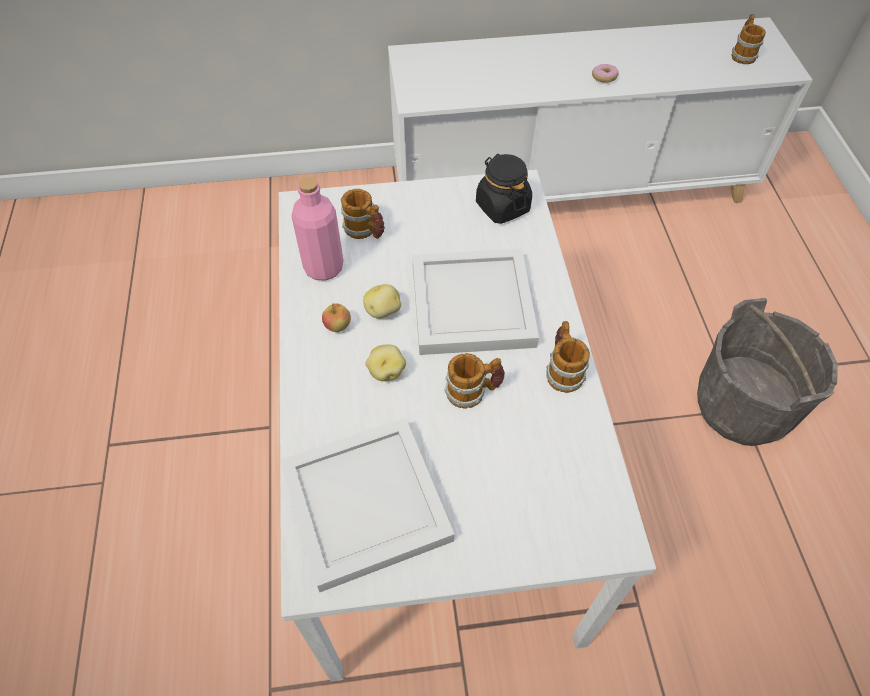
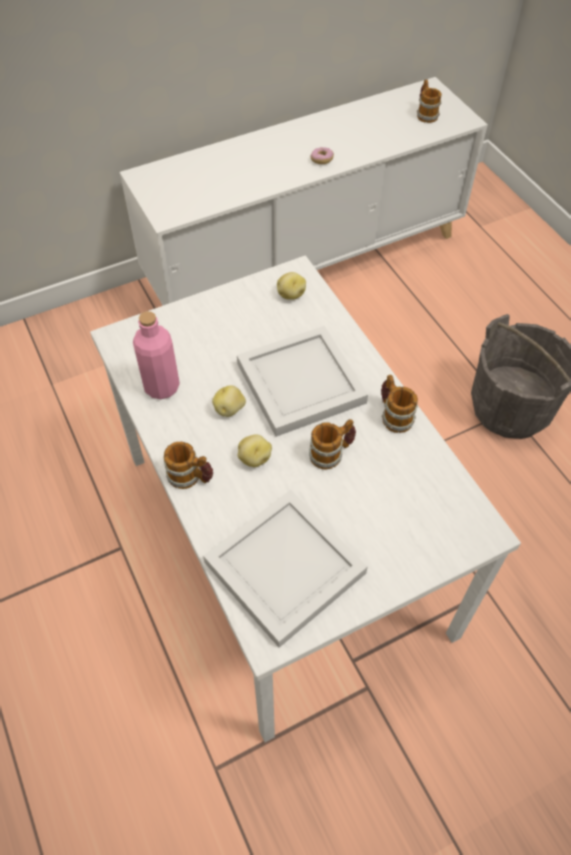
camera: 20 degrees left, 0 degrees up
(337, 326) = (196, 433): apple -> none
(365, 231) = (183, 345): mug -> mug (190, 477)
(502, 207) = (290, 294): black jar -> potato

